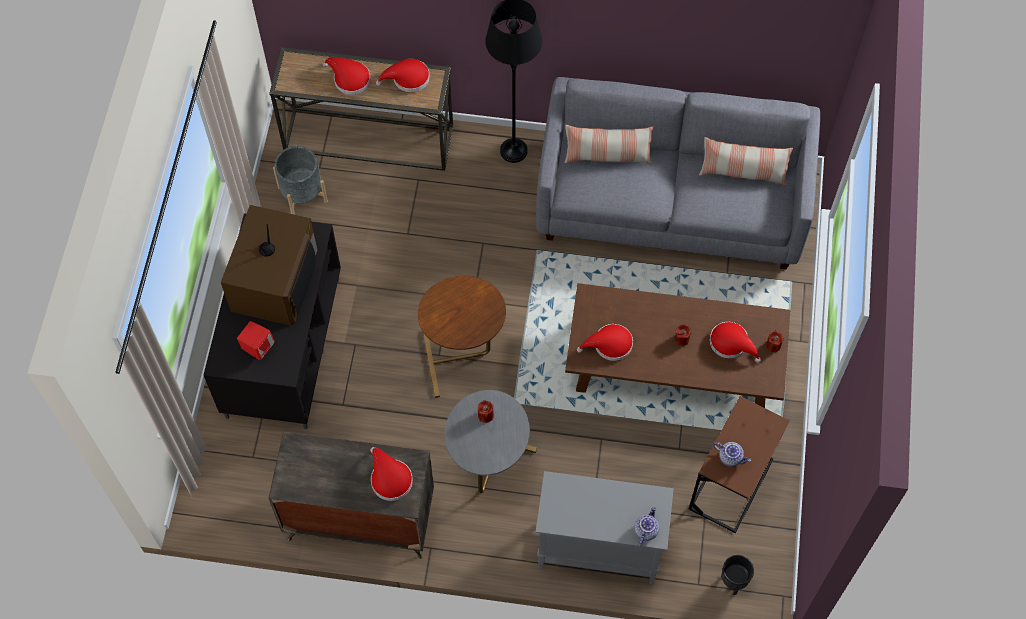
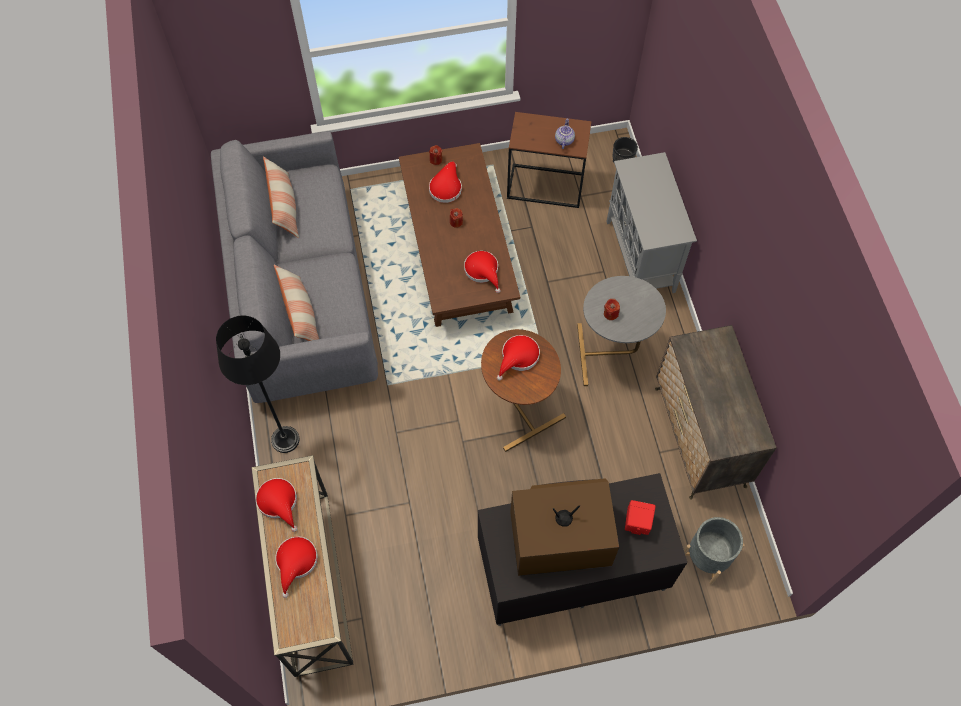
camera: 110 degrees left, 0 degrees up
(302, 194) = (399, 621): grey planter -> grey planter (707, 557)
(389, 478) = (709, 358): red hat -> red hat (518, 357)
(645, 530) = (657, 169): teapot -> none

